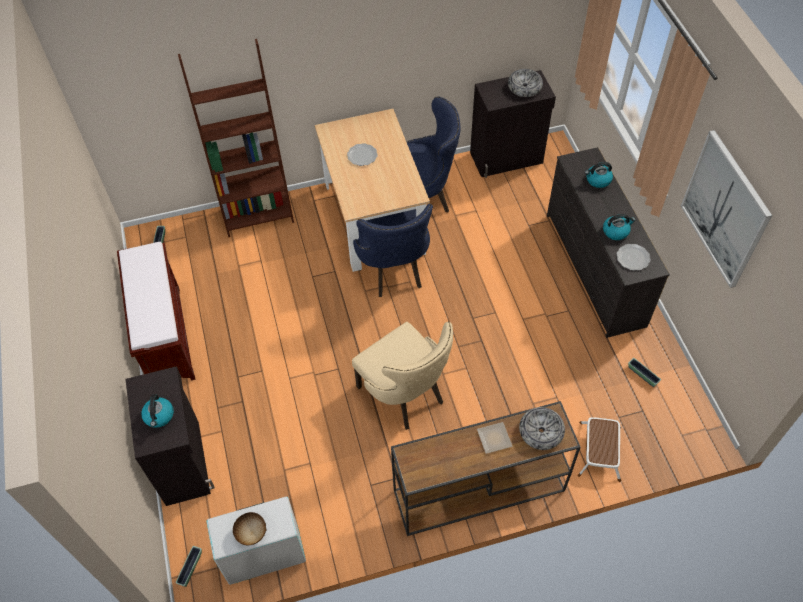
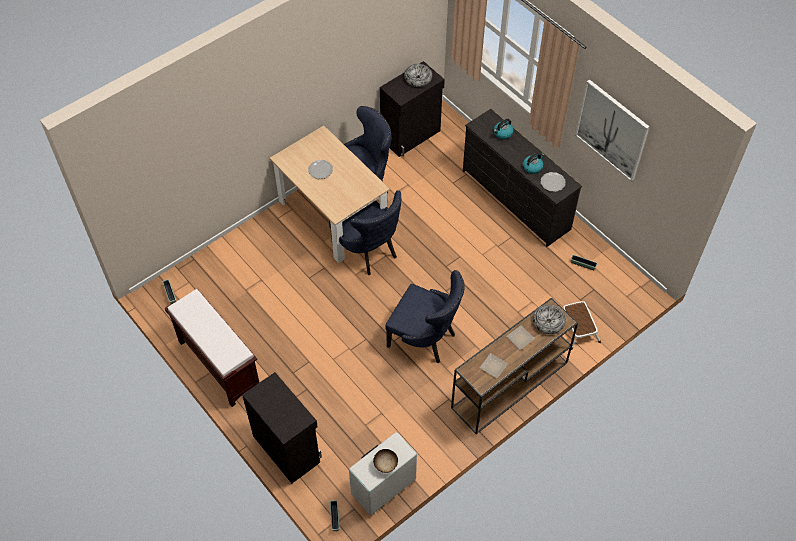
camera: 25 degrees left, 0 degrees up
(159, 416) = (283, 410): kettle -> none
(257, 215) = (238, 245): brown bookcase -> none
(405, 394) = (425, 339): beige chair -> blue chair
(441, 460) = (493, 365): none -> plate

